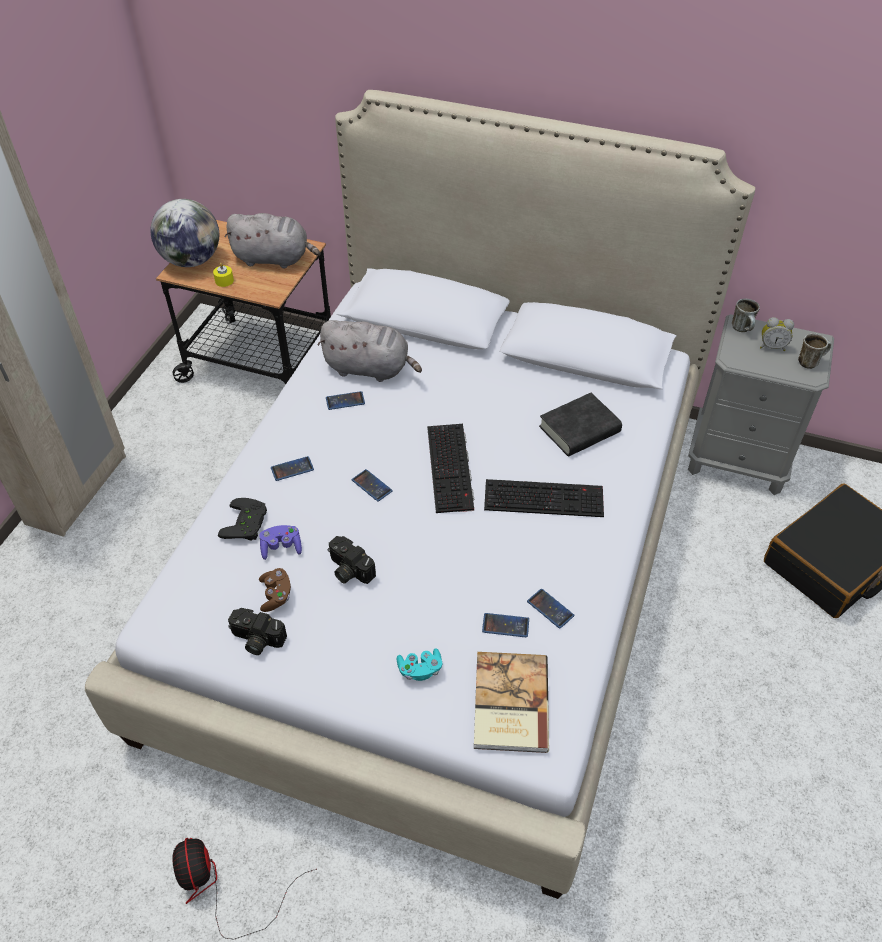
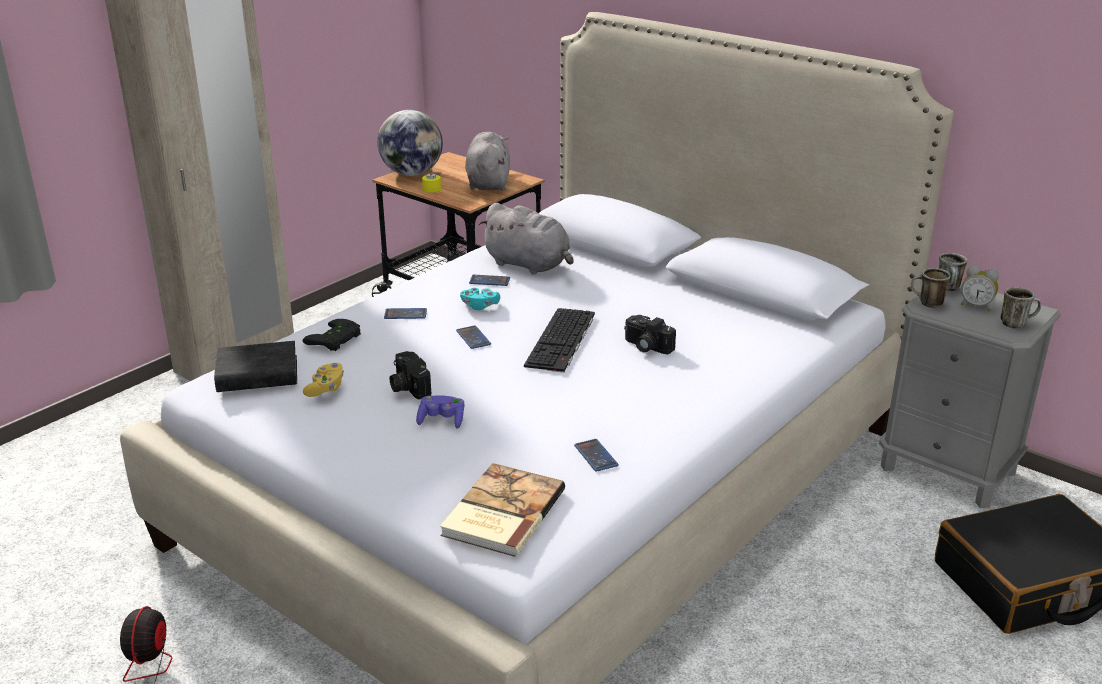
camera: 20 degrees right, 20 degrees down
(256, 640) = (285, 415): camera -> camera (646, 346)
(274, 259) = (488, 182): grey plush toy -> grey plush toy turned 120 degrees counterclockwise
(276, 595) = (326, 388): brown game controller -> yellow game controller
(281, 547) = (355, 359): purple game controller -> purple game controller (442, 420)
(420, 669) = (427, 468): turquoise game controller -> turquoise game controller (479, 306)
(505, 625) = (539, 458): phone -> none
(545, 497) = (646, 378): keyboard -> none
(579, 430) = (718, 339): black book -> black book (257, 374)
(734, 353) = (926, 304): none -> mug

